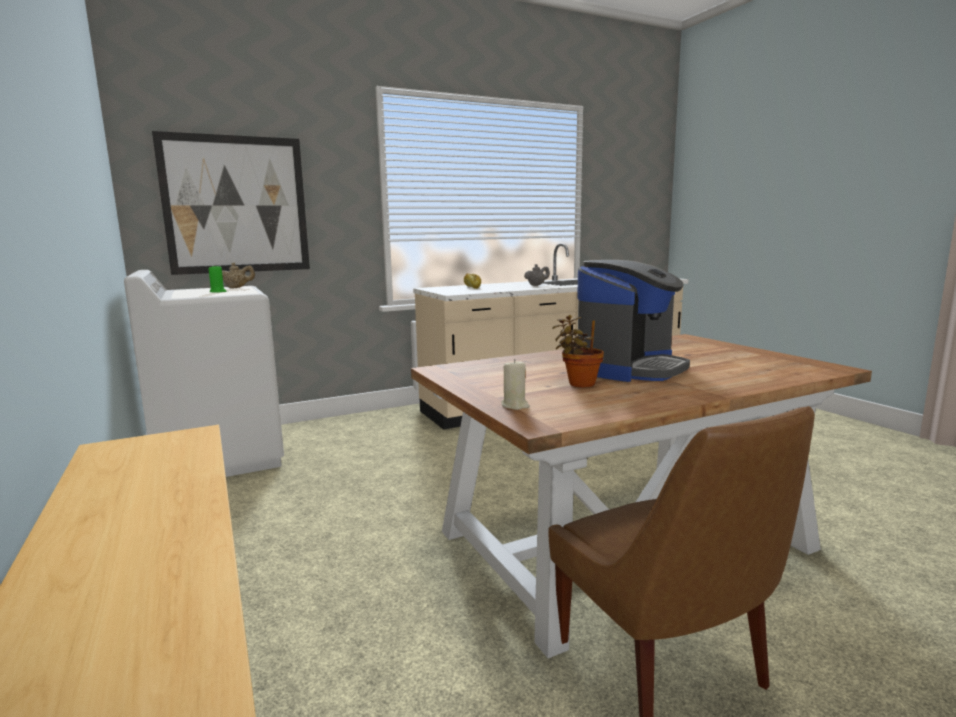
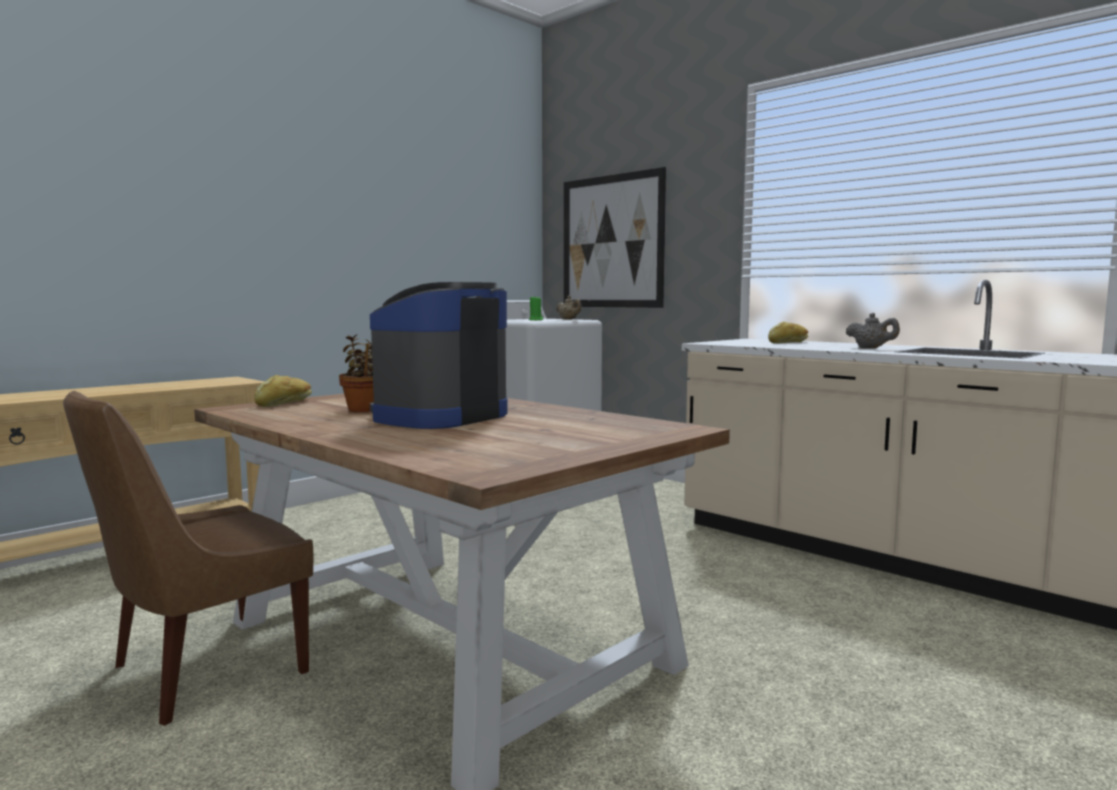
camera: 70 degrees right, 5 degrees down
(515, 405) = (284, 403): beige candle -> bread
(629, 368) = (439, 417): coffee machine -> coffee machine turned 105 degrees clockwise

